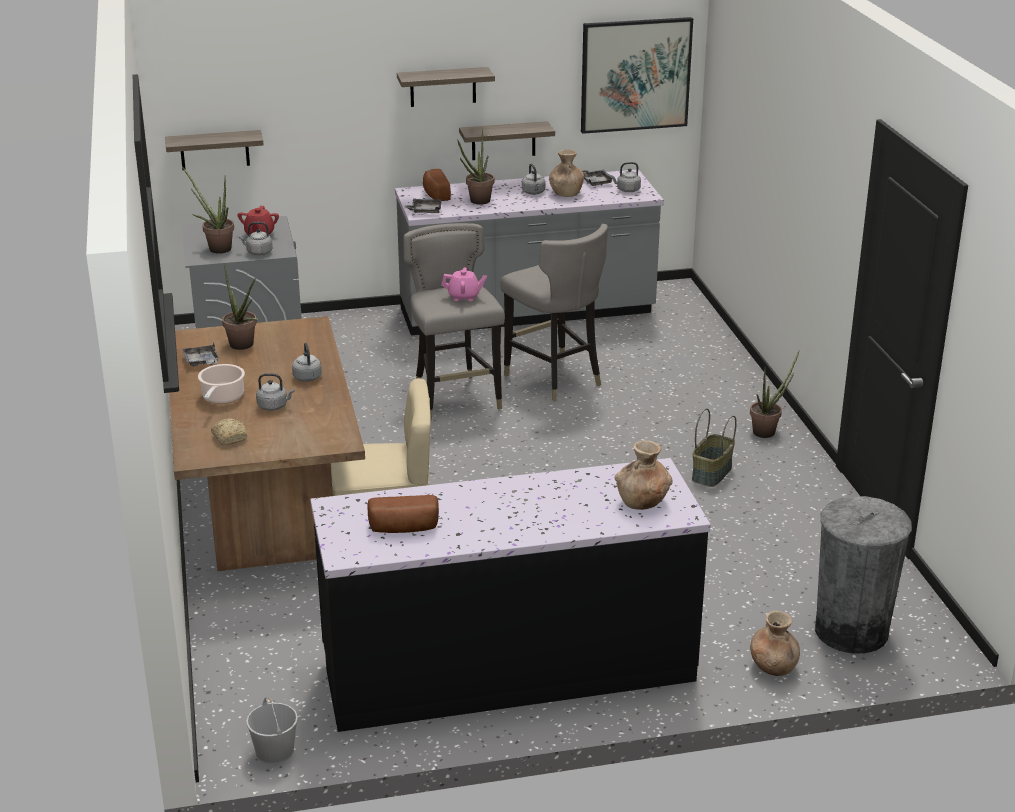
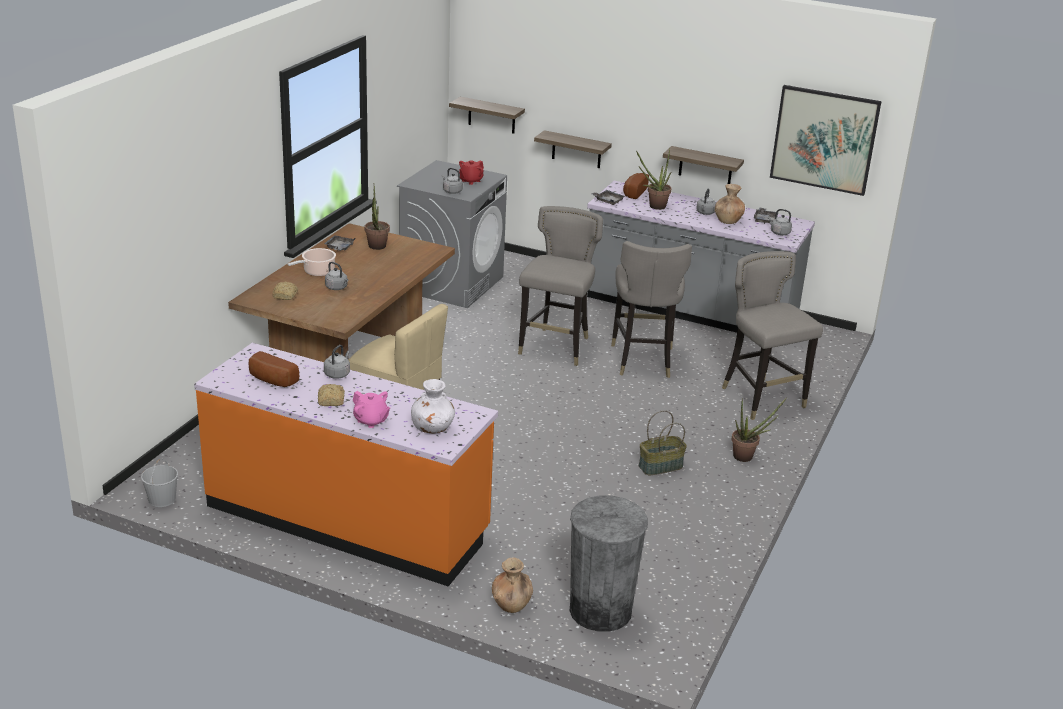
camera: 35 degrees right, 0 degrees up
(216, 248) = (431, 180): potted plant -> none
(307, 376) = (383, 278): grey kettle -> grey kettle (338, 374)
(443, 87) = (662, 109): shelf -> shelf (576, 150)
(464, 297) = (566, 267): pink teapot -> pink teapot (371, 421)
(502, 521) = (331, 401): none -> bread
(507, 668) = (348, 520): black counter -> orange counter
(642, 502) = (432, 428): brown vase -> white vase
(703, 371) = (761, 398): none -> grey stool

